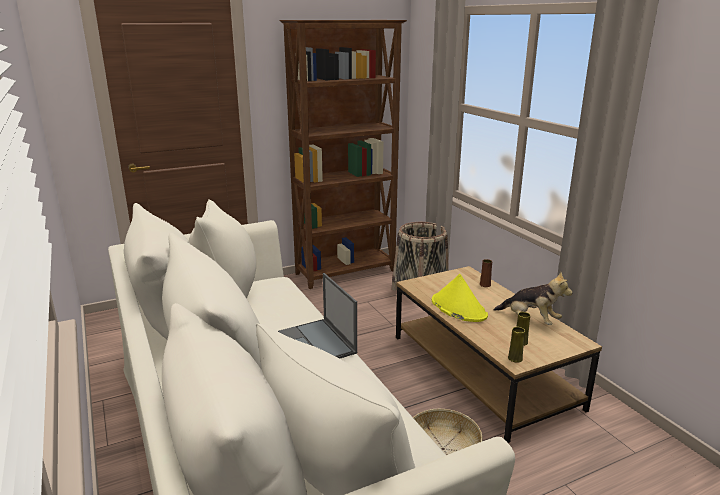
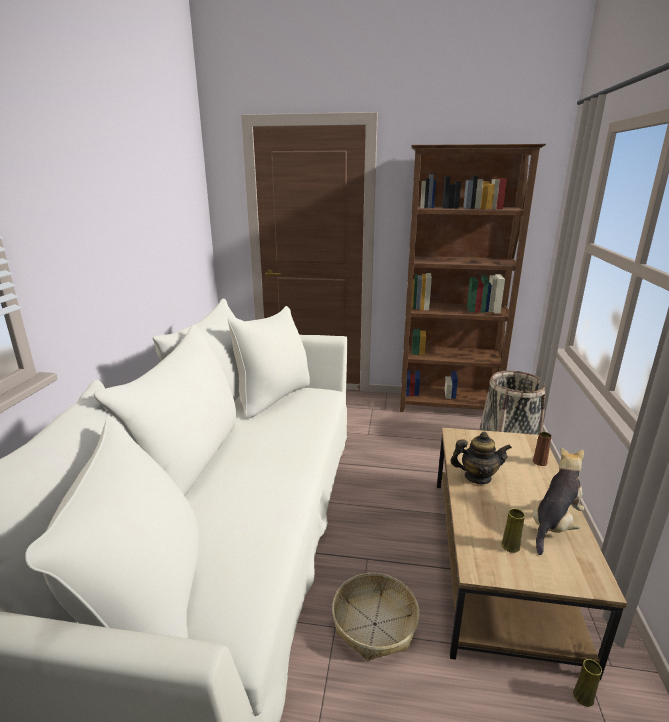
camera: 35 degrees right, 0 degrees up
(317, 343) = (289, 460): laptop -> none
(458, 308) = (477, 477): yellow hat -> teapot
(515, 358) = (481, 562): yellow vase -> yellow vase (583, 697)
(530, 320) = (554, 524): plush toy -> plush toy turned 120 degrees counterclockwise

